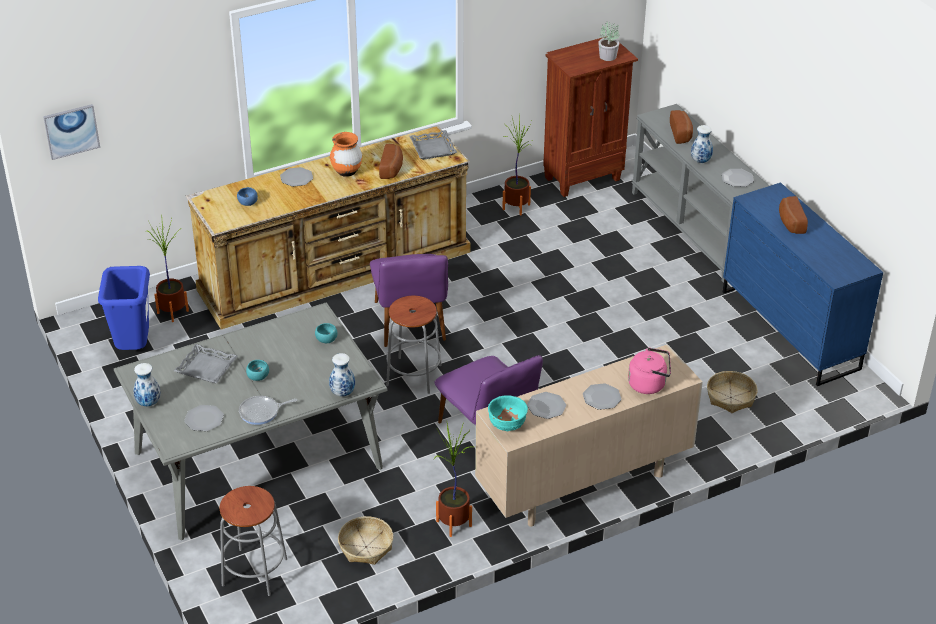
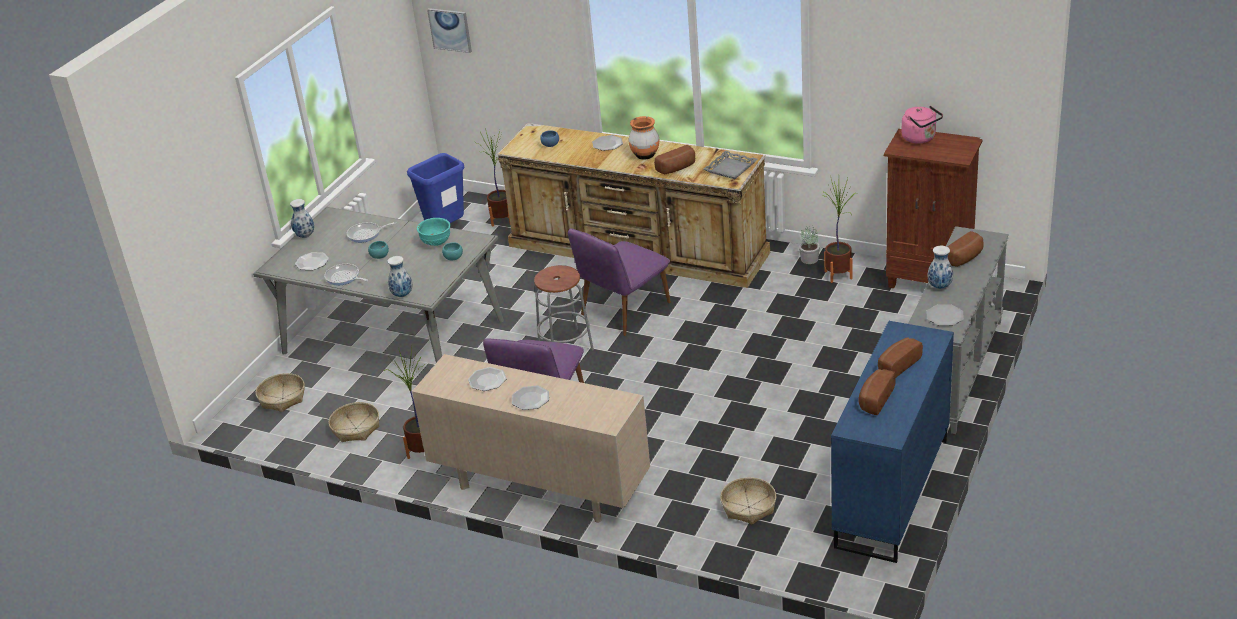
camera: 55 degrees right, 5 degrees down
(206, 367) = (366, 234): grey tray -> frying pan
(254, 572) = (282, 398): grey stool -> basket
(507, 425) = (443, 375): turquoise bowl -> turquoise bowl (436, 243)
(608, 56) = (946, 152): potted plant -> potted plant (810, 259)
(649, 384) = (577, 412): pink kettle -> pink kettle (920, 138)
(816, 251) = (874, 399): none -> bread

